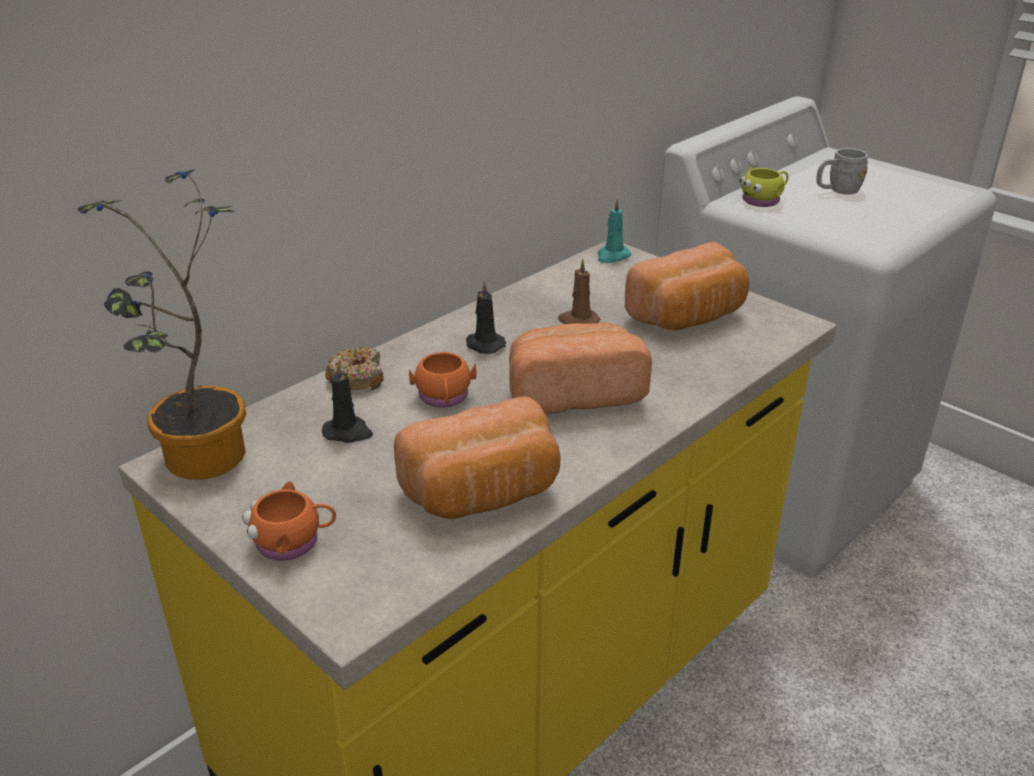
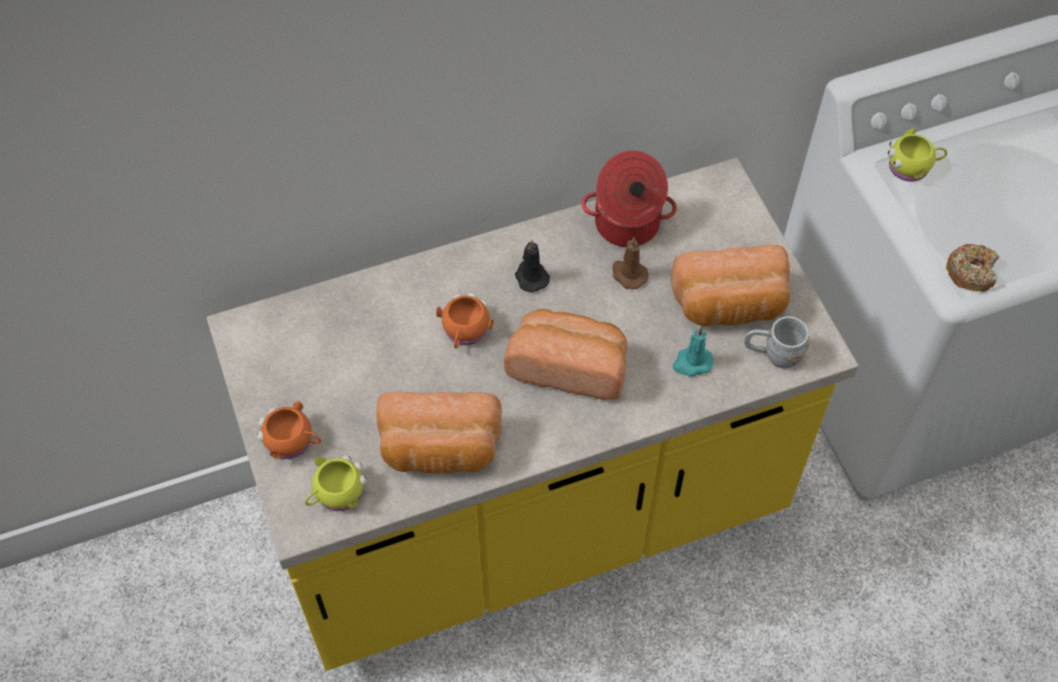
camera: 25 degrees right, 25 degrees up
(201, 464) = (261, 338): potted plant -> none
(348, 432) = (376, 344): black candle -> none
(357, 378) = (410, 282): donut -> donut (971, 272)
(381, 572) = (336, 494): none -> yellow mug
(550, 293) = (627, 225): none -> cooking pot
(612, 256) = (718, 189): turquoise candle -> turquoise candle (692, 363)
(837, 190) = (1005, 176): grey mug -> grey mug (773, 354)

